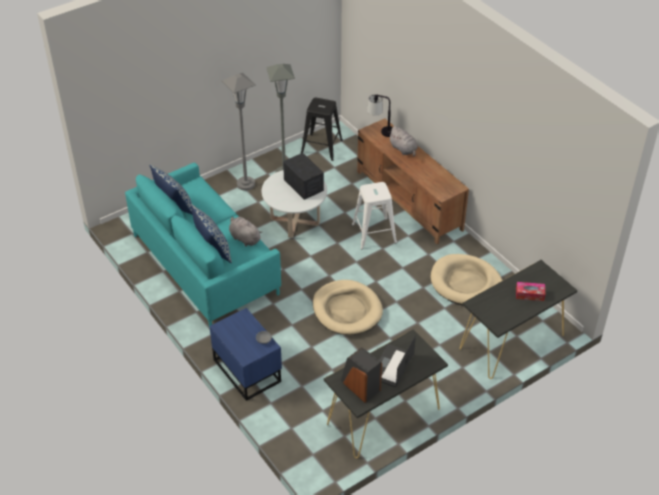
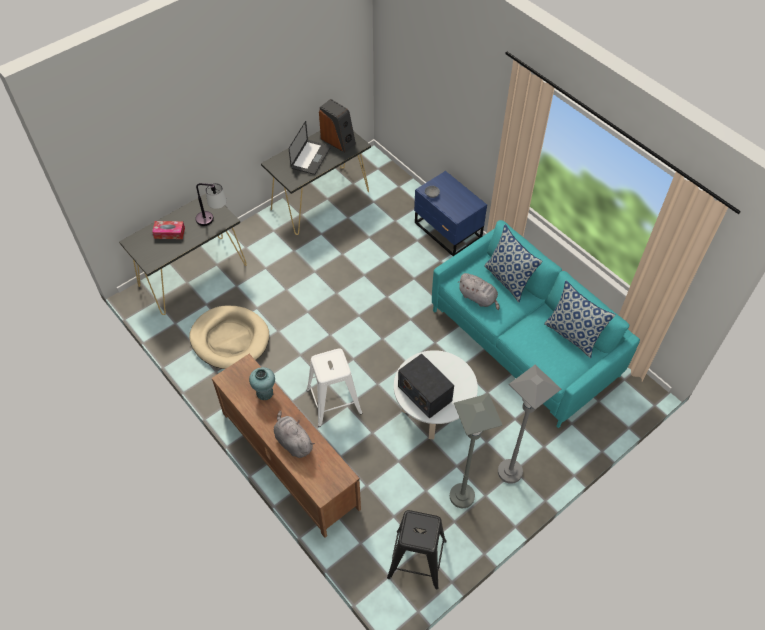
camera: 175 degrees right, 10 degrees up
(347, 310) = (359, 298): beige dog bed -> none
(381, 131) = (325, 477): table lamp -> table lamp (213, 220)
(426, 177) = (264, 392): none -> turquoise vase

